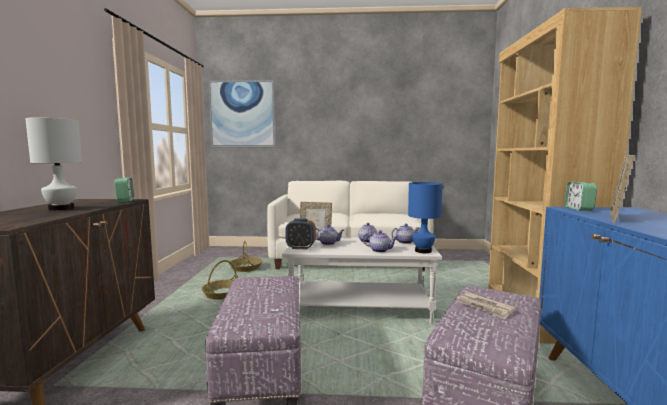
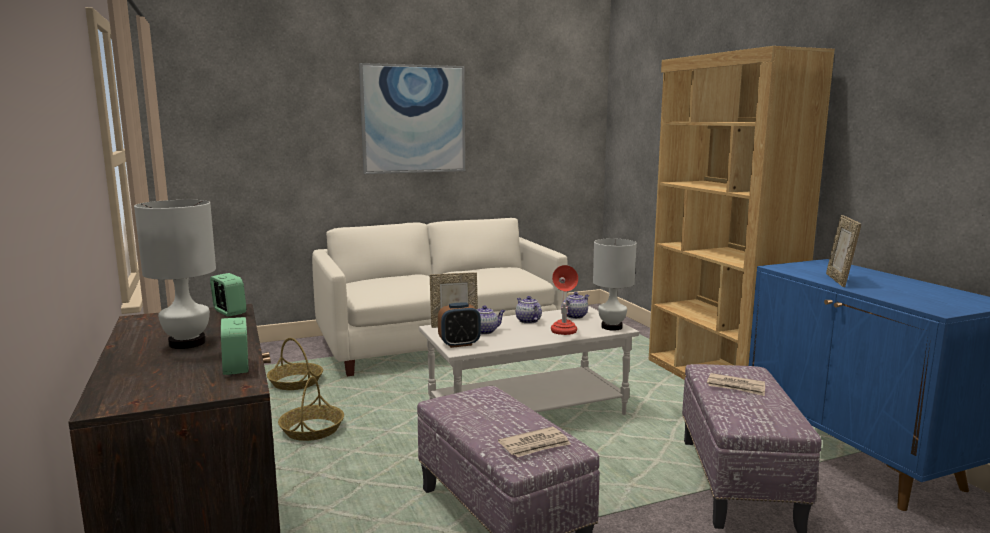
camera: 25 degrees left, 5 degrees up
(242, 114) = (228, 113): picture -> picture (413, 119)
(255, 317) = (535, 445): none -> newspaper
(380, 250) = (563, 333): teapot -> red table lamp
(423, 251) = (611, 327): blue table lamp -> white table lamp
(579, 209) = (790, 267): alarm clock -> alarm clock (236, 367)

